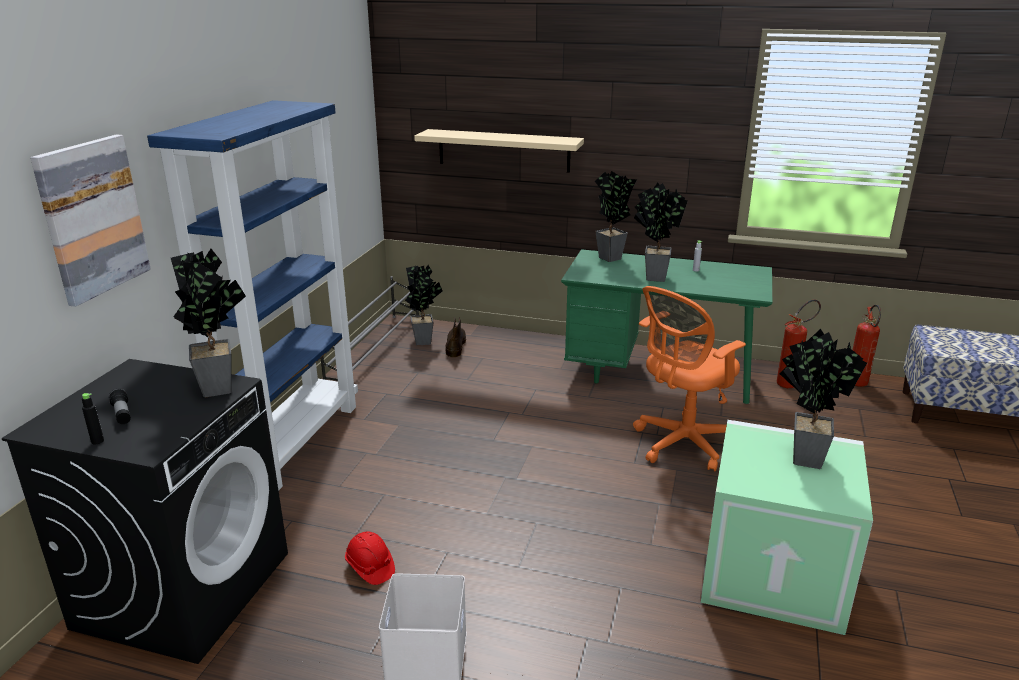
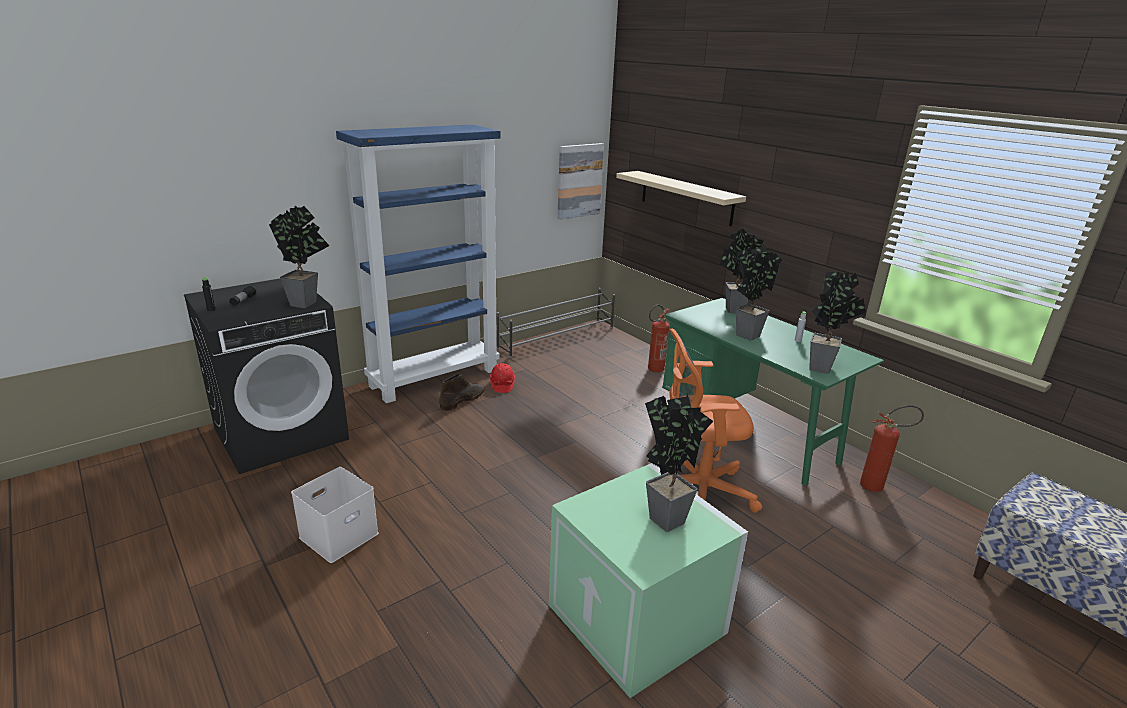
camera: 35 degrees right, 0 degrees up
(92, 218) = (283, 177): picture -> picture (579, 181)
(370, 567) = (378, 468): red hard hat -> red hard hat (502, 385)
(424, 340) = (598, 343): potted plant -> potted plant (822, 367)
(455, 345) = (615, 354): brown boot -> brown boot (462, 400)
(858, 384) = (955, 517): fire extinguisher -> fire extinguisher (653, 370)

